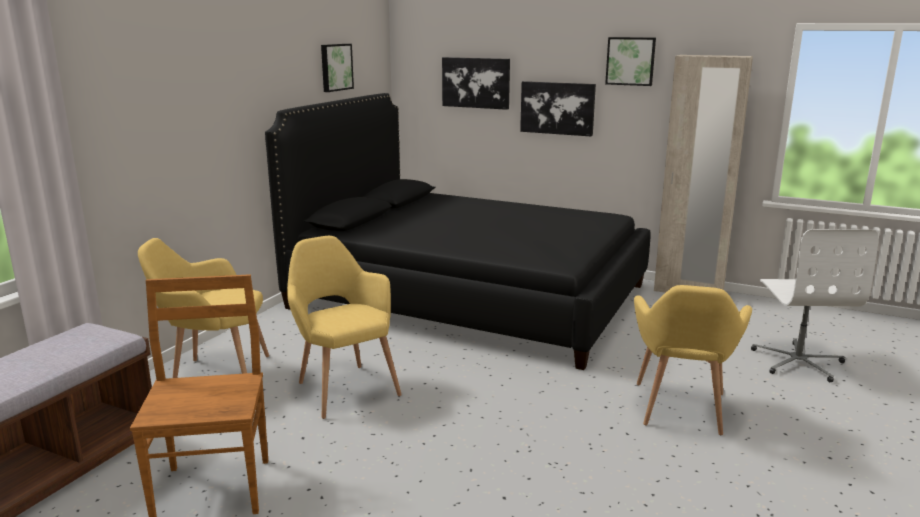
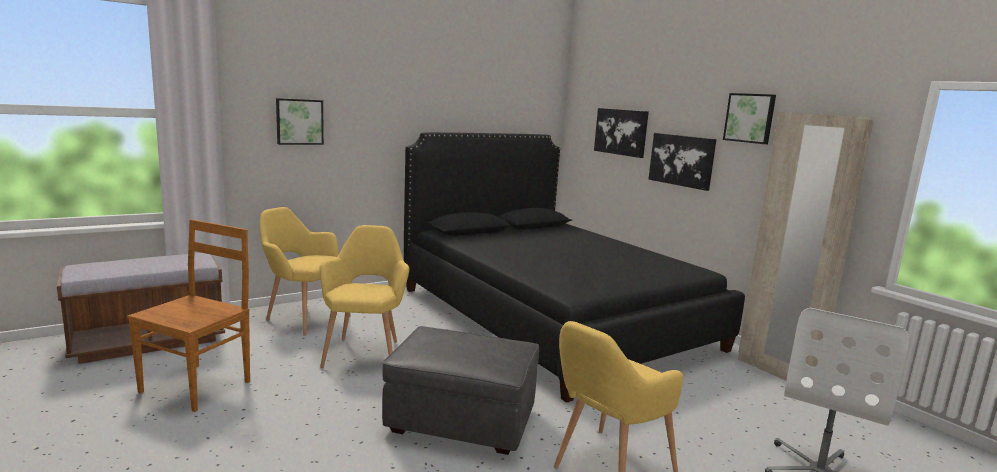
camera: 30 degrees right, 5 degrees down
(335, 67) = (497, 107): picture -> picture (299, 121)
(526, 417) = (461, 420): none -> grey ottoman

